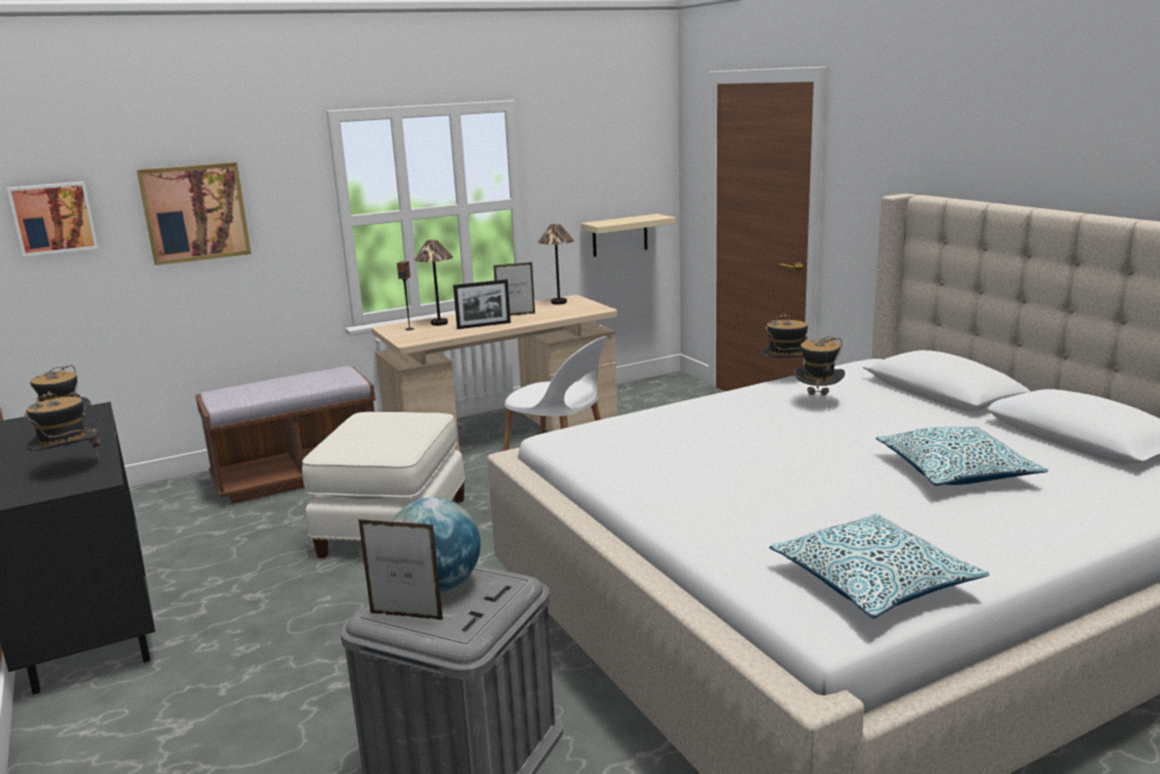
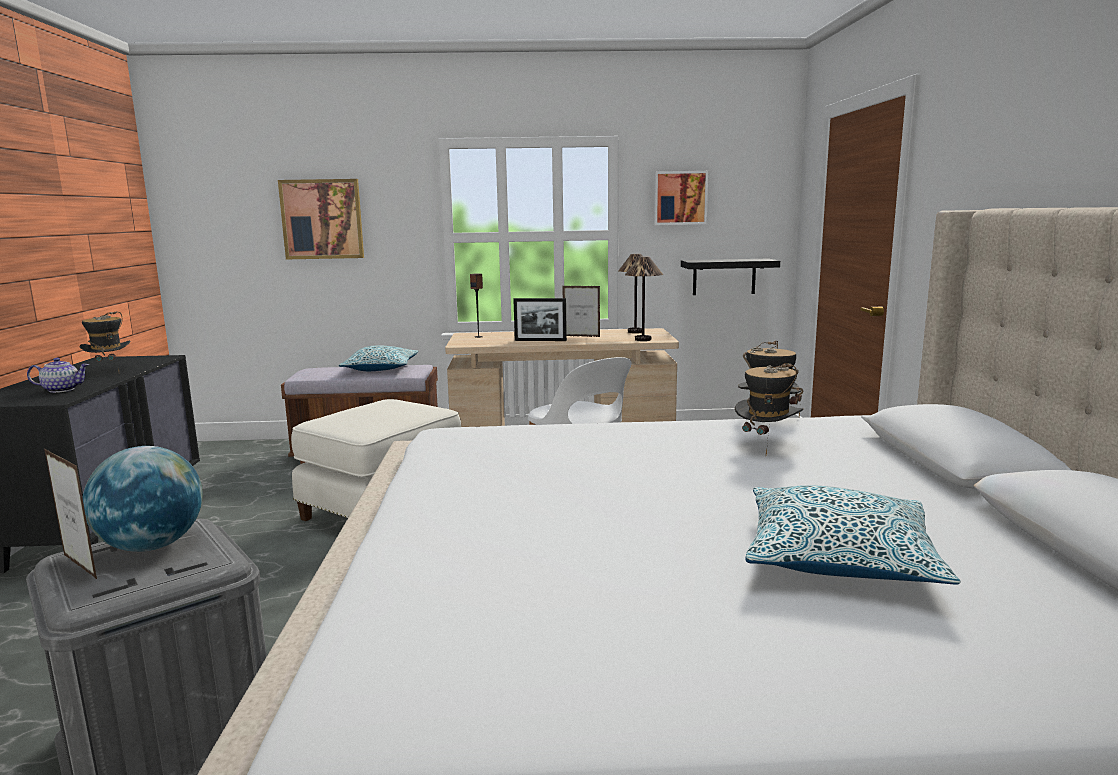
camera: 25 degrees right, 5 degrees down
(53, 218) = (216, 214): picture -> picture (680, 198)
(69, 468) = (62, 390): hat -> teapot
(440, 323) = (509, 335): table lamp -> table lamp (643, 339)
(620, 235) = (724, 276): beige shelf -> black shelf
(873, 582) = (493, 676): pillow -> pillow (381, 369)

